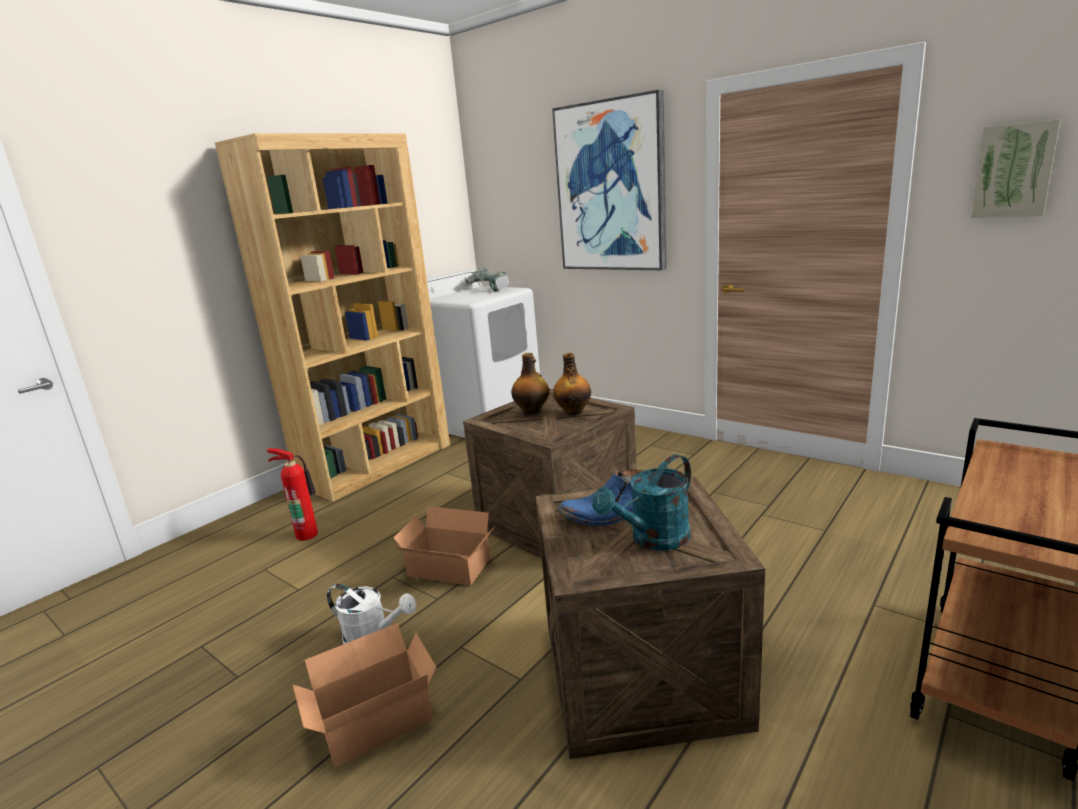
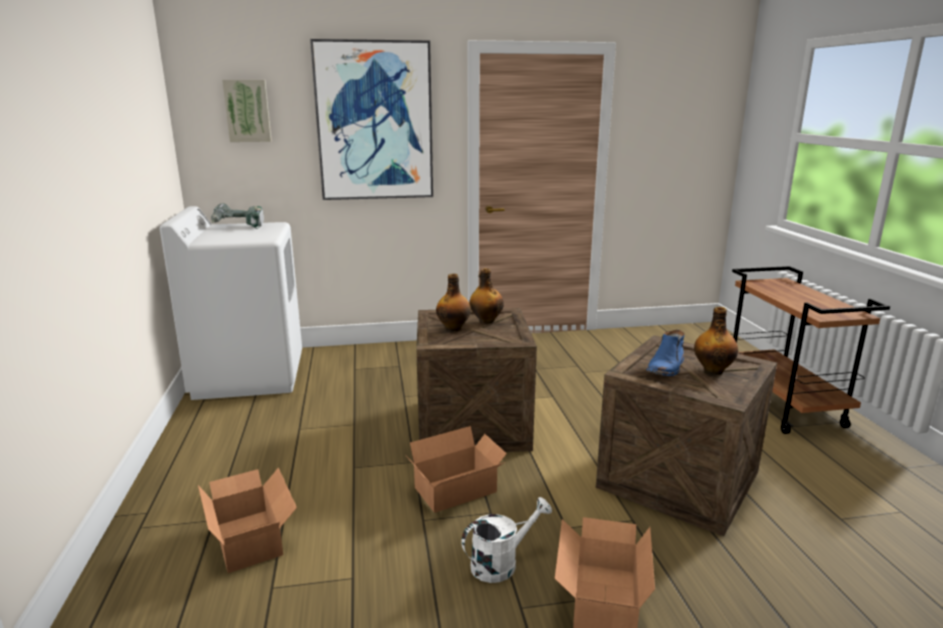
camera: 50 degrees left, 0 degrees up
(307, 533) = (251, 538): fire extinguisher -> cardboard box
(377, 464) = (197, 450): brown bookcase -> none
(653, 540) = (713, 370): turquoise watering can -> bottle
(1014, 170) = (661, 128): picture -> picture (248, 111)

